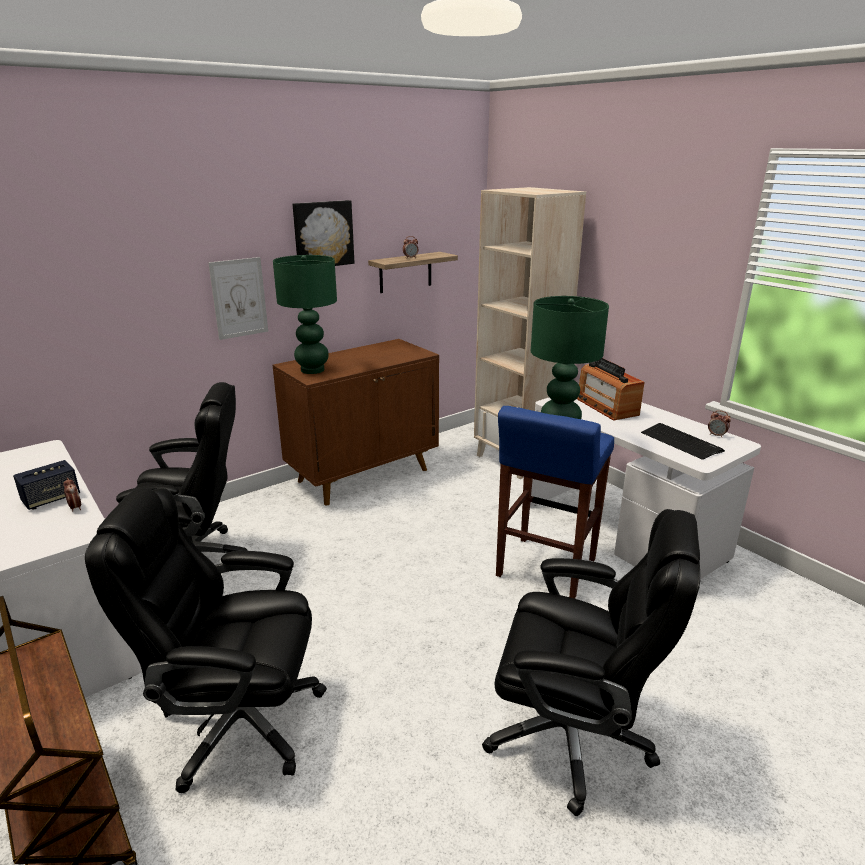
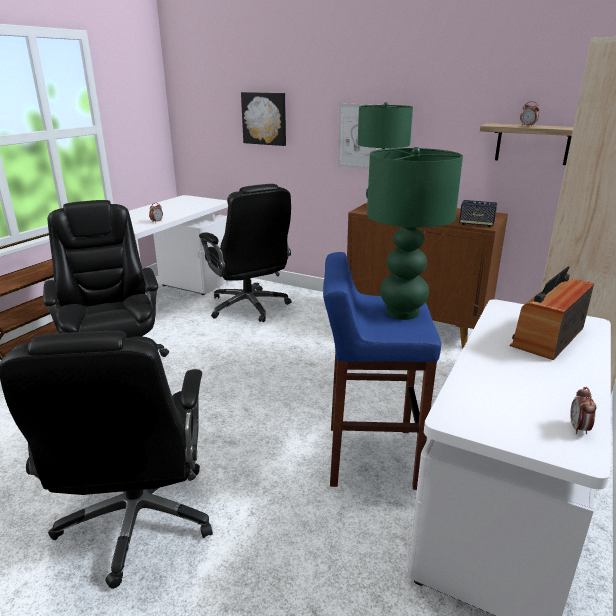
camera: 65 degrees right, 0 degrees up
(51, 499) = (163, 216): speaker -> speaker (476, 224)
(323, 234) = (441, 91): picture -> picture (265, 118)
(681, 442) = (507, 398): keyboard -> none

